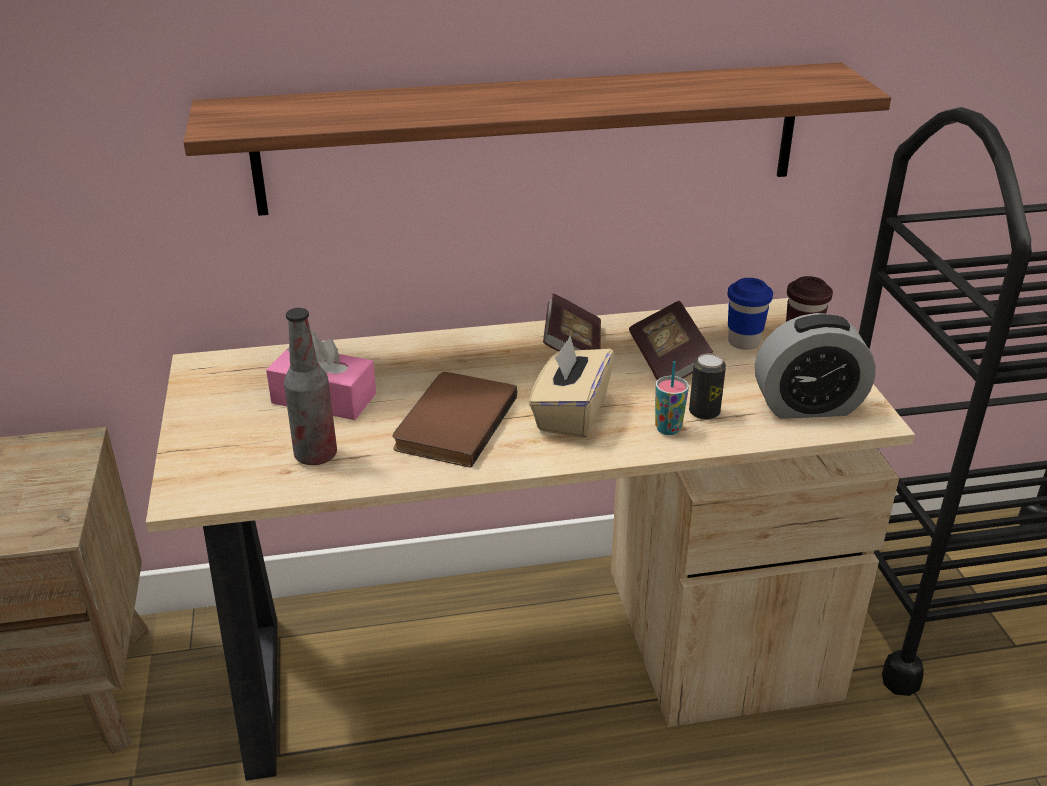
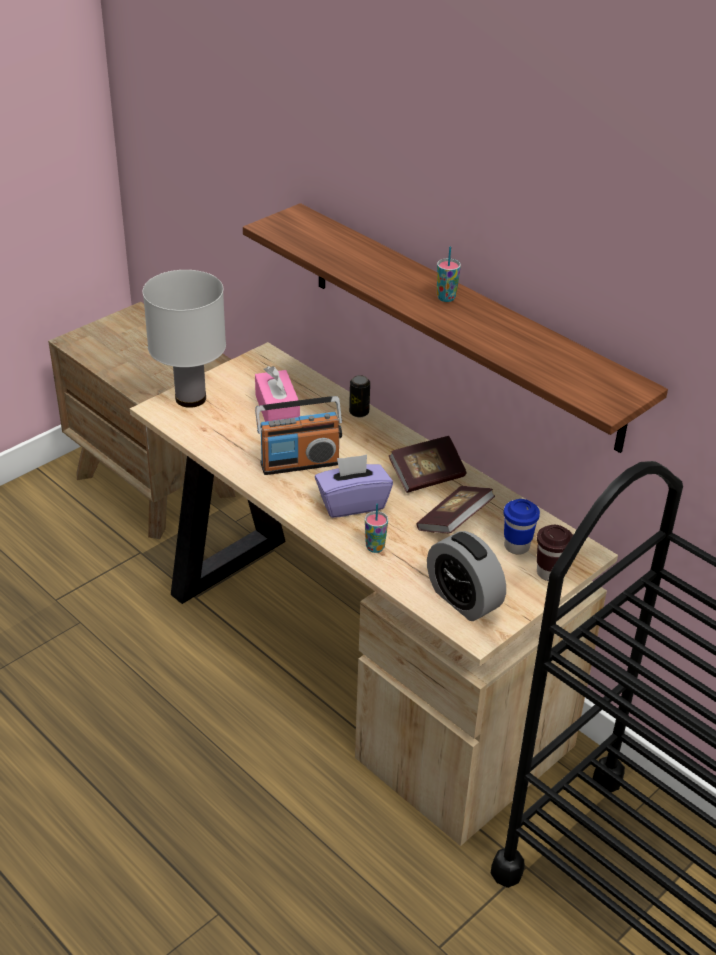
camera: 55 degrees right, 5 degrees up
(203, 456) = (191, 398): none -> white table lamp
(316, 455) = (225, 432): bottle -> none
(451, 422) = (299, 463): brown book -> radio
(547, 92) = (446, 298): none -> cup
(570, 414) = (352, 503): beige tissue box -> purple tissue box
(704, 412) = (409, 556): can -> can (359, 412)

